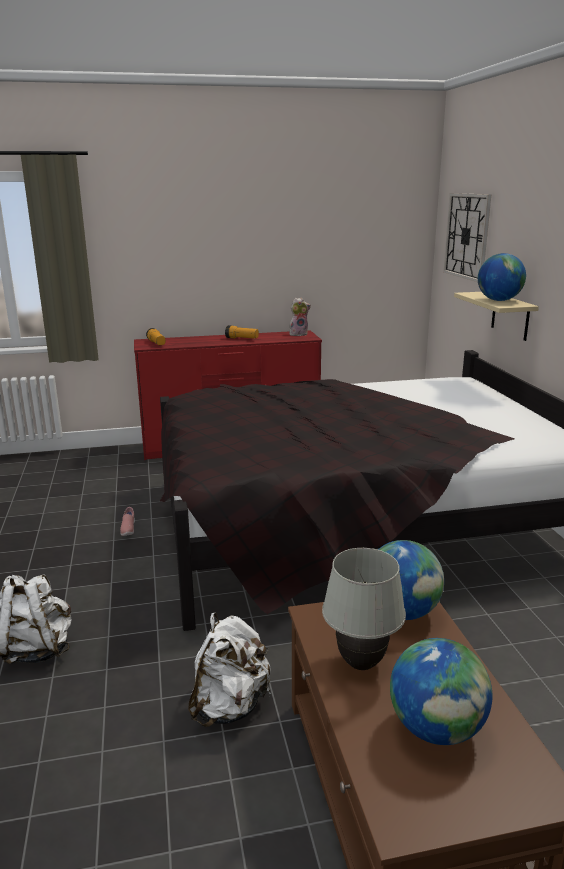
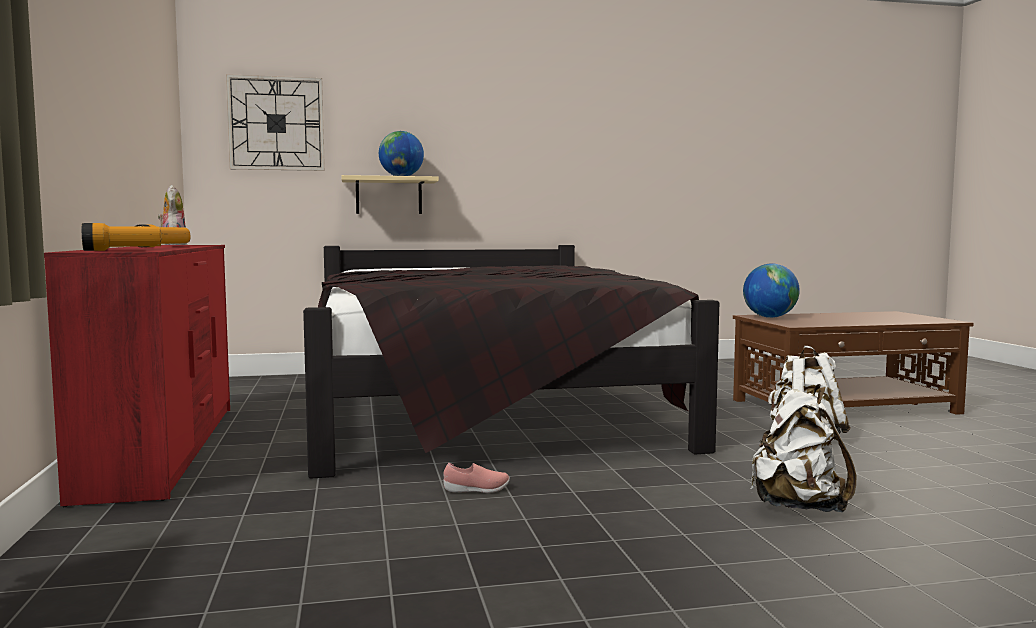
camera: 90 degrees left, 15 degrees down
(361, 663) = (835, 321): white table lamp -> none
(436, 728) = (874, 317): globe -> none

